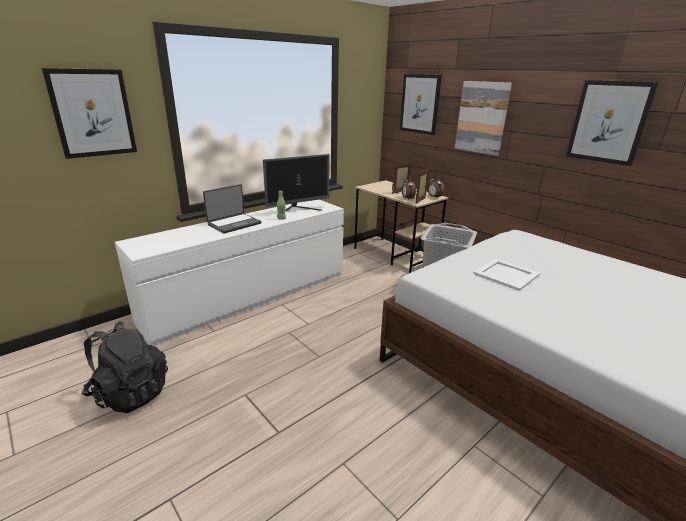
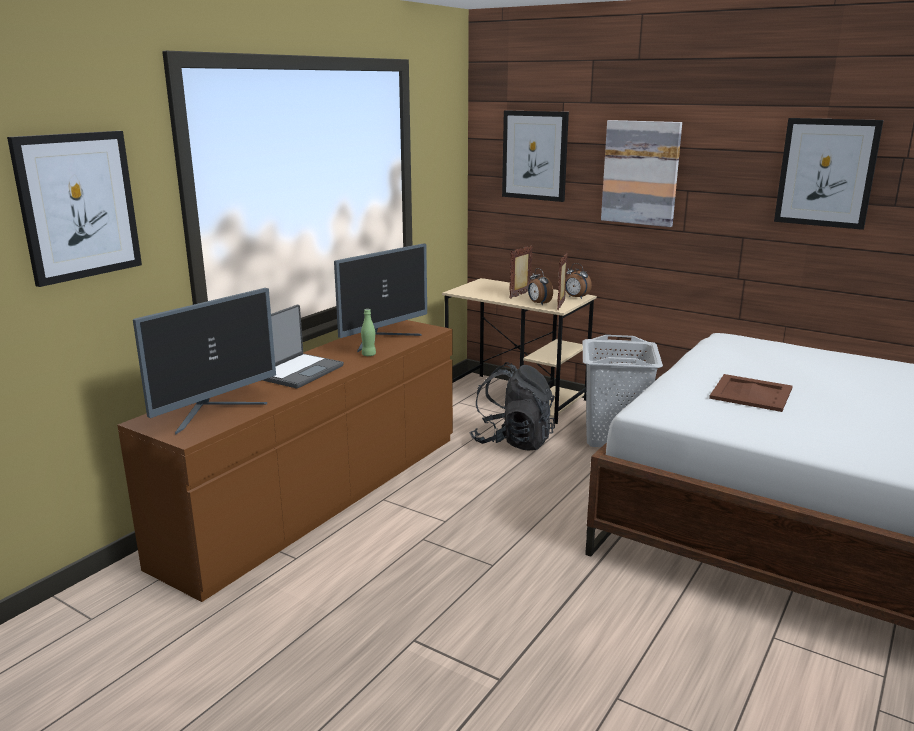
camera: 15 degrees left, 5 degrees down
(130, 393) = (219, 677): black backpack -> black backpack (513, 441)
(168, 241) = (215, 412): none -> monitor
(249, 296) = (320, 496): white dresser -> brown dresser
(506, 274) = (751, 393): white tray -> brown tray

